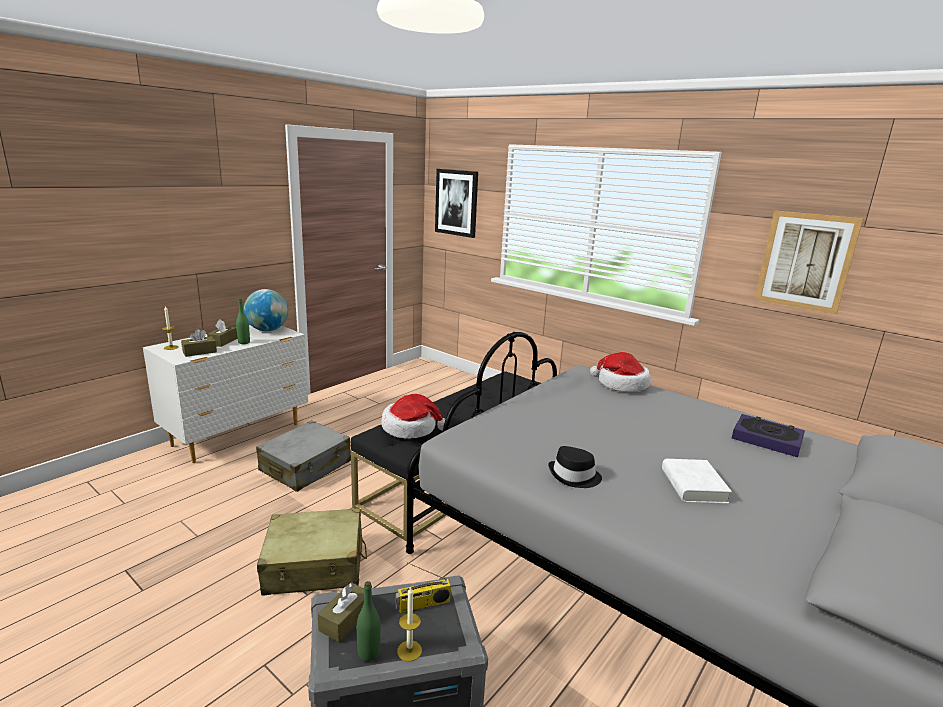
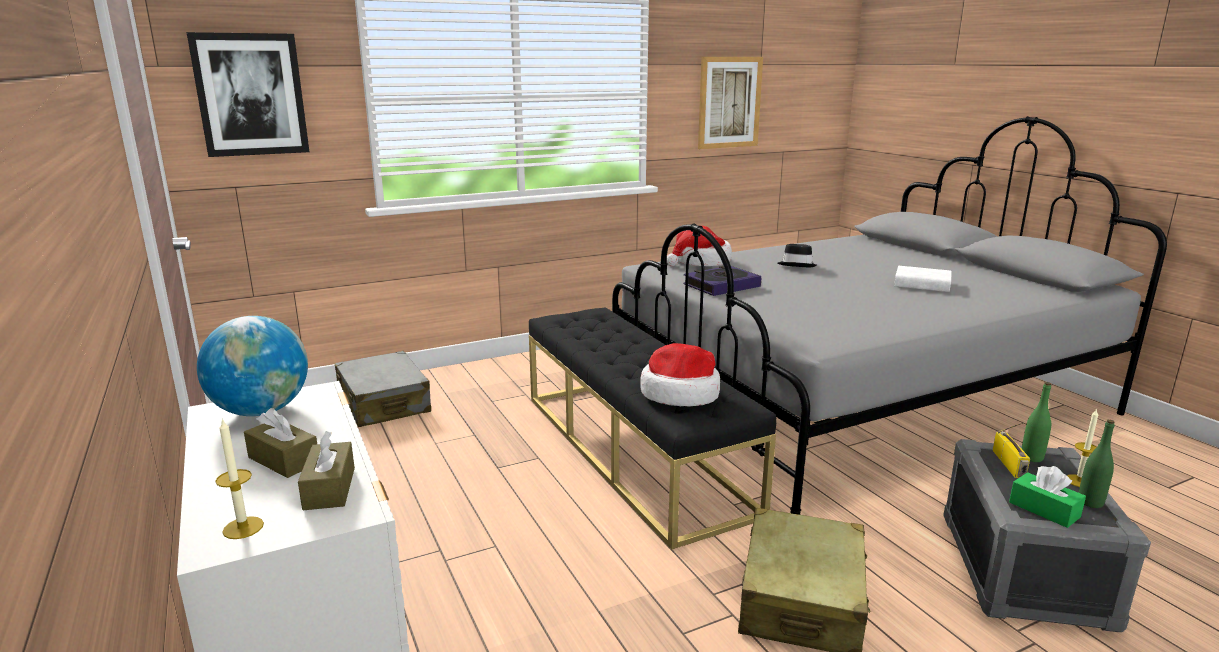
camera: 65 degrees left, 0 degrees up
(244, 342) = (320, 437): green bottle -> green bottle (1031, 457)
(306, 466) = (521, 581): grey suitcase -> grey suitcase (384, 403)
(345, 619) = (1044, 509): brown tissue box -> green tissue box
(574, 476) = (906, 313): black hat -> black hat (797, 265)
(766, 439) = (840, 250): book -> book (721, 286)

